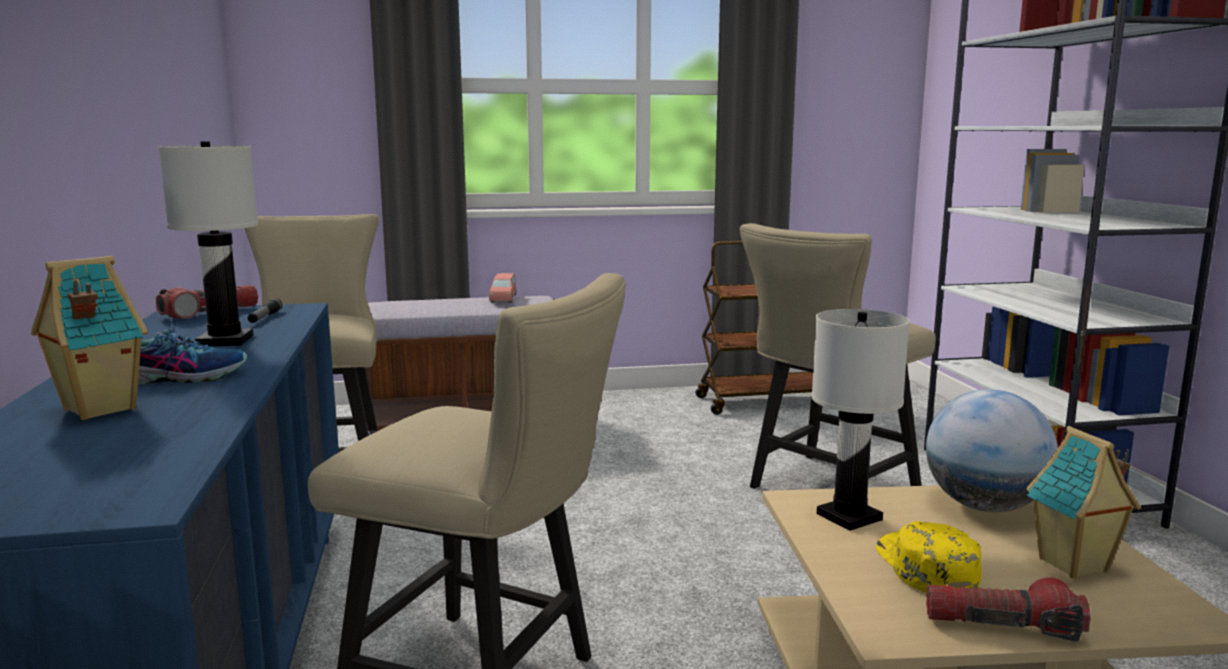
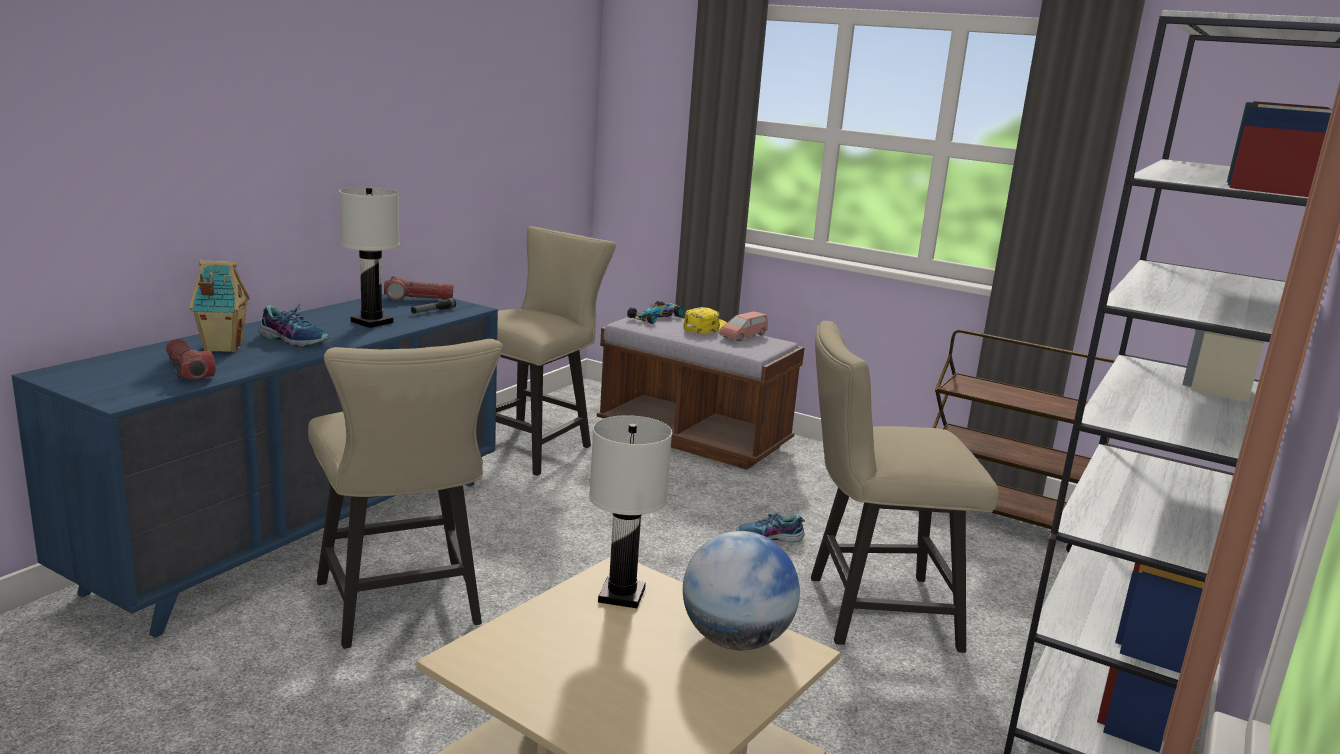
camera: 40 degrees right, 5 degrees up
(392, 302) = (656, 316): none -> toy car
(669, 473) = (769, 538): none -> shoe
(924, 567) = (580, 645): yellow cap -> yellow cap (705, 327)
(1003, 626) = (528, 696): flashlight -> flashlight (188, 371)
(1074, 566) = (677, 702): toy house -> none

